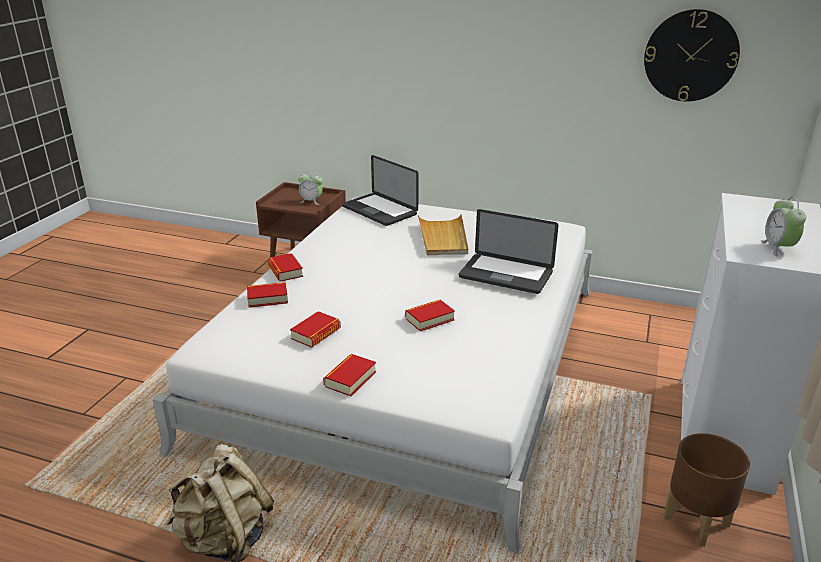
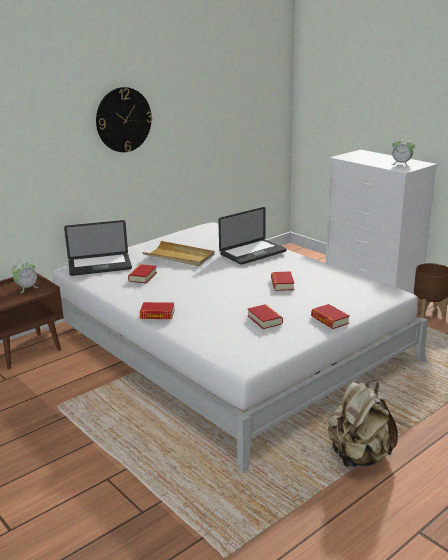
camera: 60 degrees left, 5 degrees down
(267, 298) = (193, 328): book -> book (142, 277)
(690, 56) = (239, 94): wall clock -> wall clock (123, 120)

